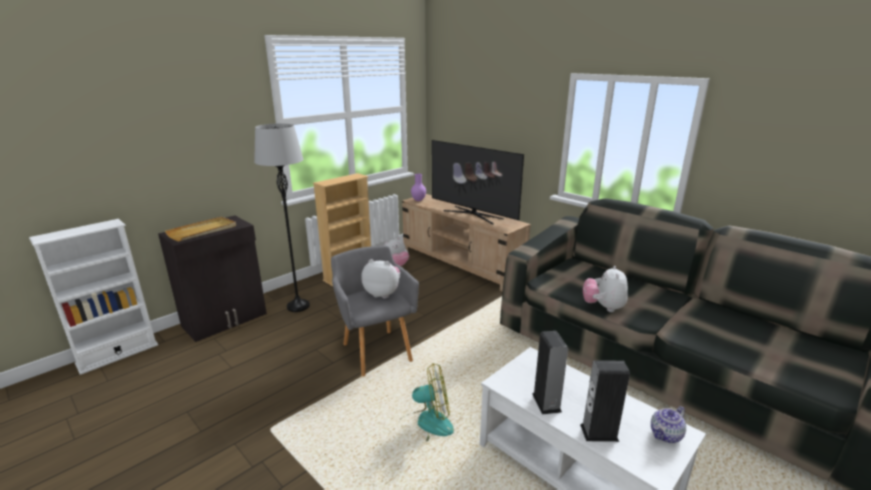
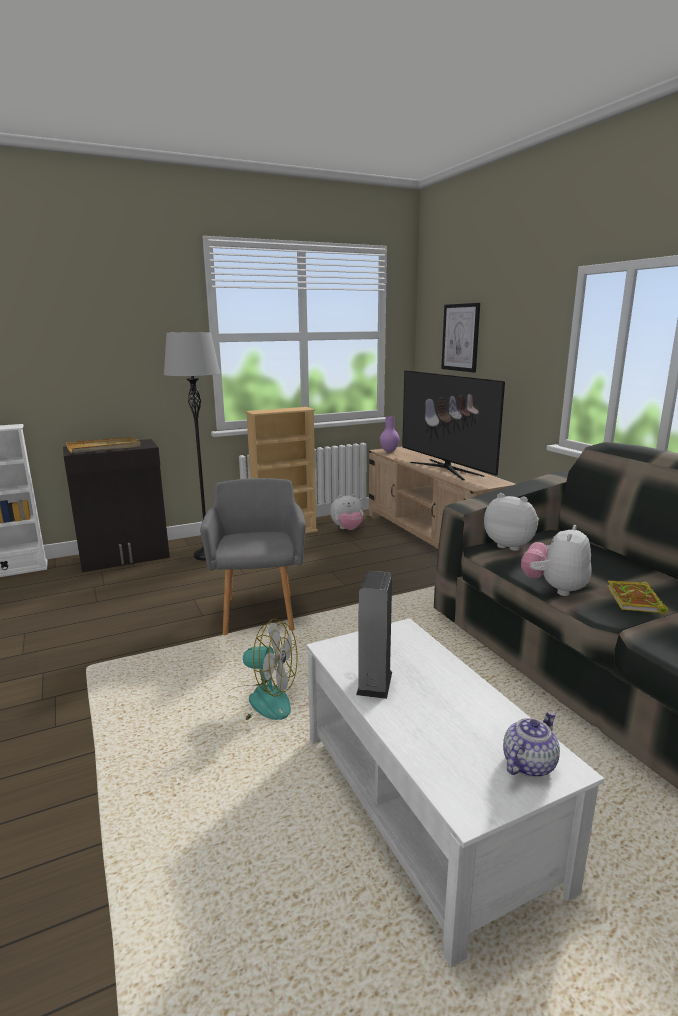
camera: 20 degrees right, 5 degrees down
(383, 293) = (270, 537): plush toy -> plush toy (510, 545)
(470, 113) = (460, 337): none -> picture
(599, 433) = (420, 735): speaker -> none
(652, 308) = (636, 600): none -> book
(666, 435) = (528, 763): teapot -> teapot turned 150 degrees clockwise

